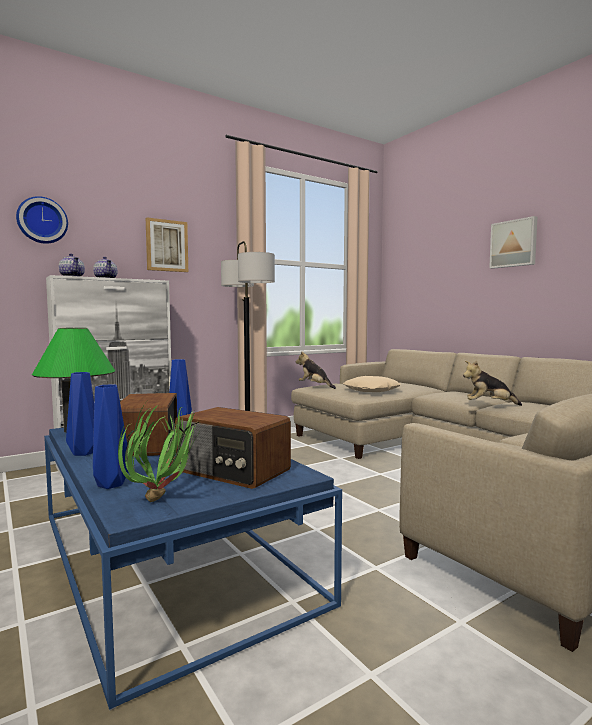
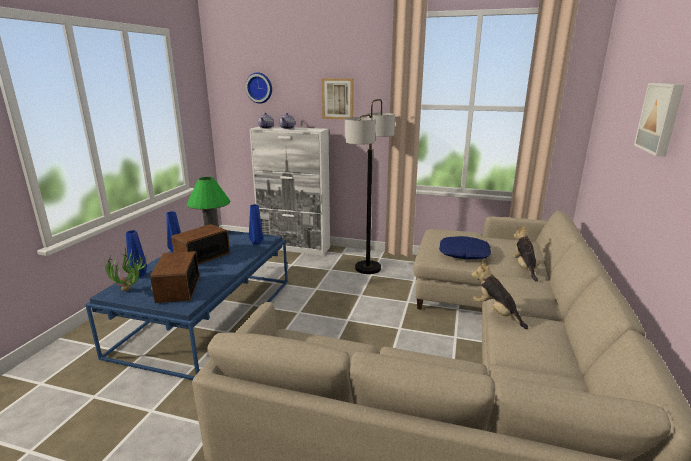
camera: 50 degrees right, 15 degrees up
(315, 386) = (440, 232): plush toy -> plush toy (524, 268)
(372, 390) = (464, 253): beige pillow -> blue pillow

